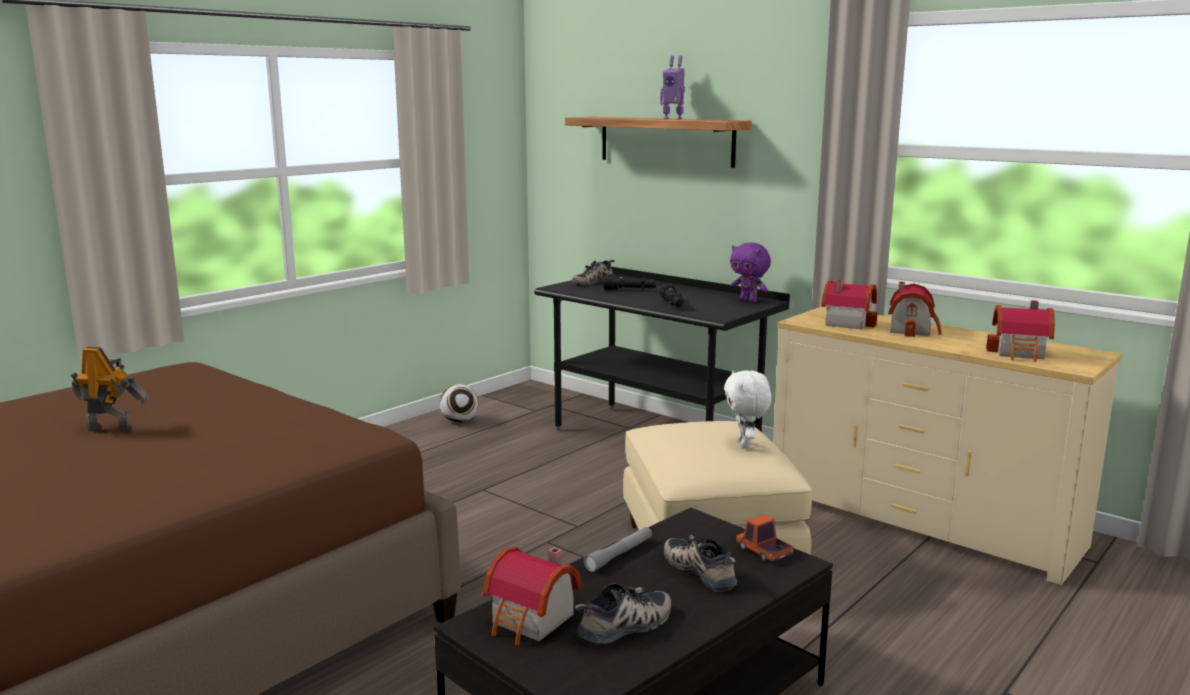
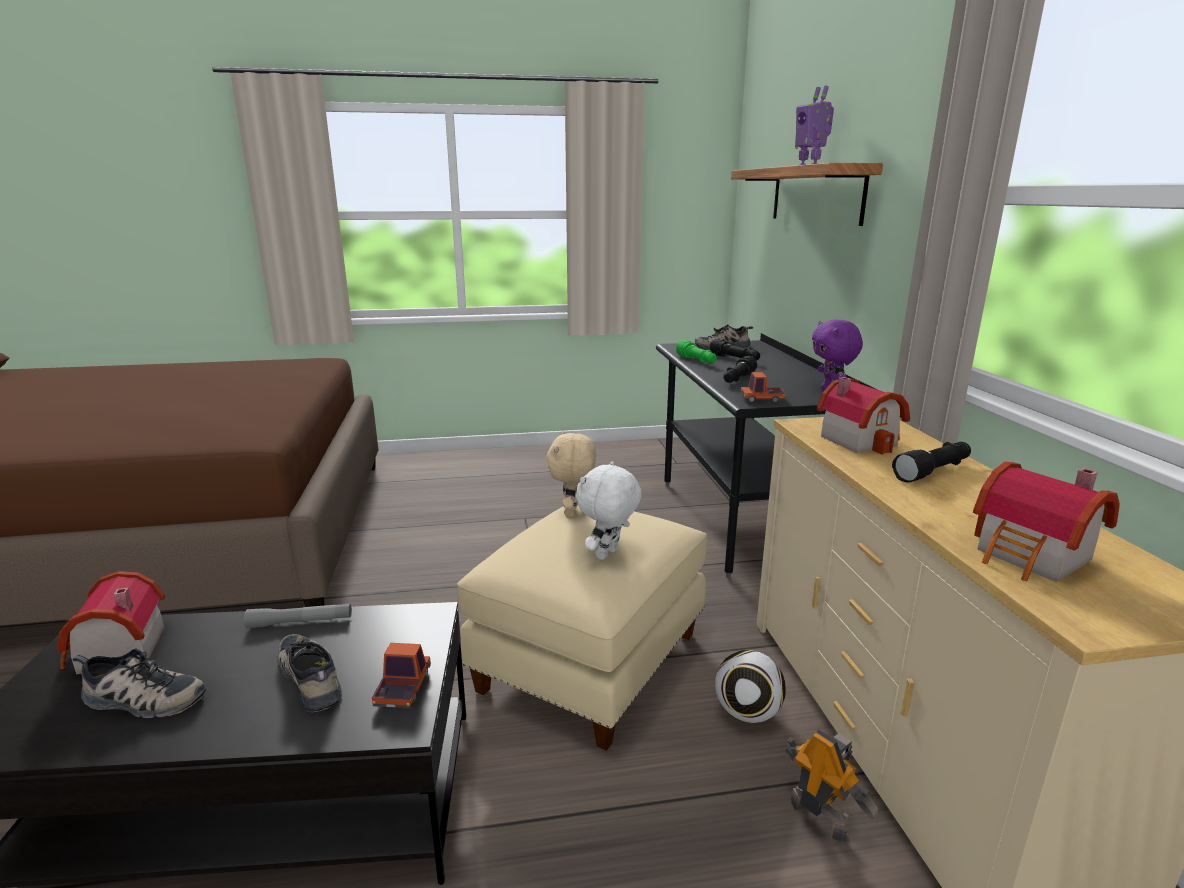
camera: 40 degrees right, 5 degrees up
(110, 428) = (178, 390): toy robot -> toy robot (819, 817)
(460, 421) = (605, 455): football -> football (747, 713)
(607, 296) = (697, 361): none -> green flashlight
(665, 432) = (573, 512): none -> beige plush toy
(702, 570) = (313, 677): shoe -> shoe turned 45 degrees counterclockwise
(723, 314) = (762, 399): none -> toy truck
(913, 329) = (933, 471): toy house -> black flashlight

